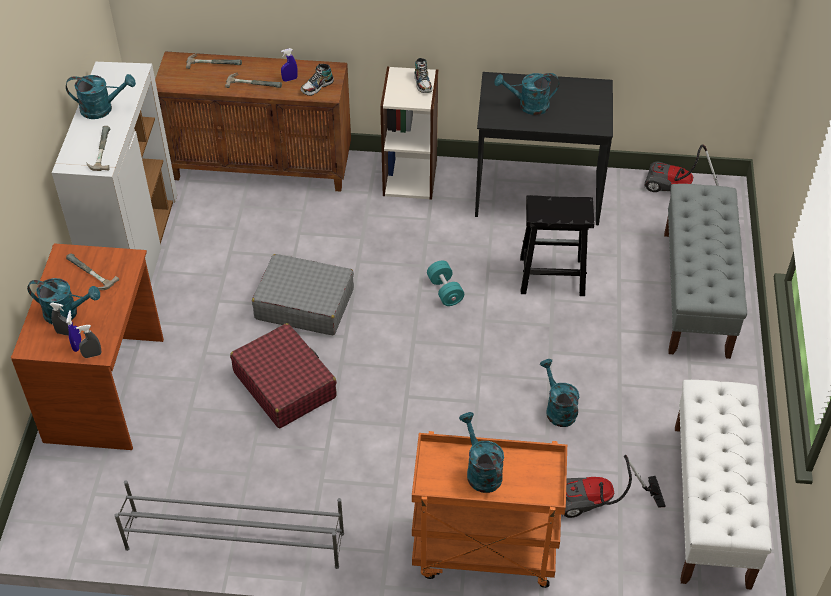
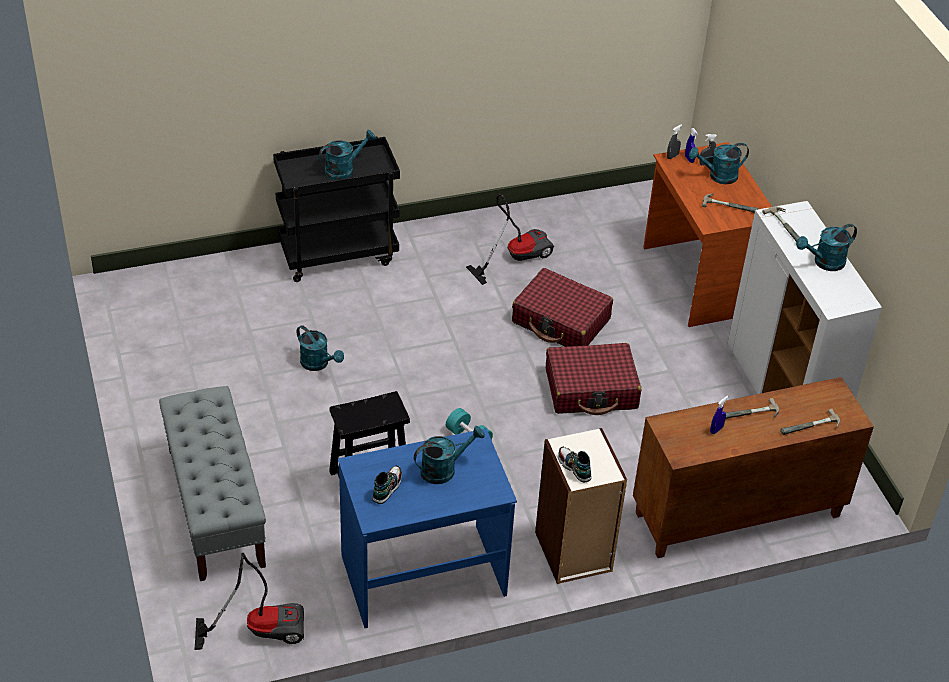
camera: 155 degrees right, 5 degrees down
(234, 540) = (524, 216): grey shoe rack -> none
(304, 304) = (591, 389): grey suitcase -> red suitcase
(317, 87) = (681, 429): shoe -> shoe (387, 488)
(481, 471) = (344, 169): turquoise watering can -> turquoise watering can turned 75 degrees counterclockwise
(483, 552) = (339, 254): orange cart -> black cart
(537, 194) = (423, 573): black desk -> blue desk
(600, 503) = (259, 306): vacuum cleaner -> vacuum cleaner (515, 256)
(711, 505) = (166, 327): white bench -> none

